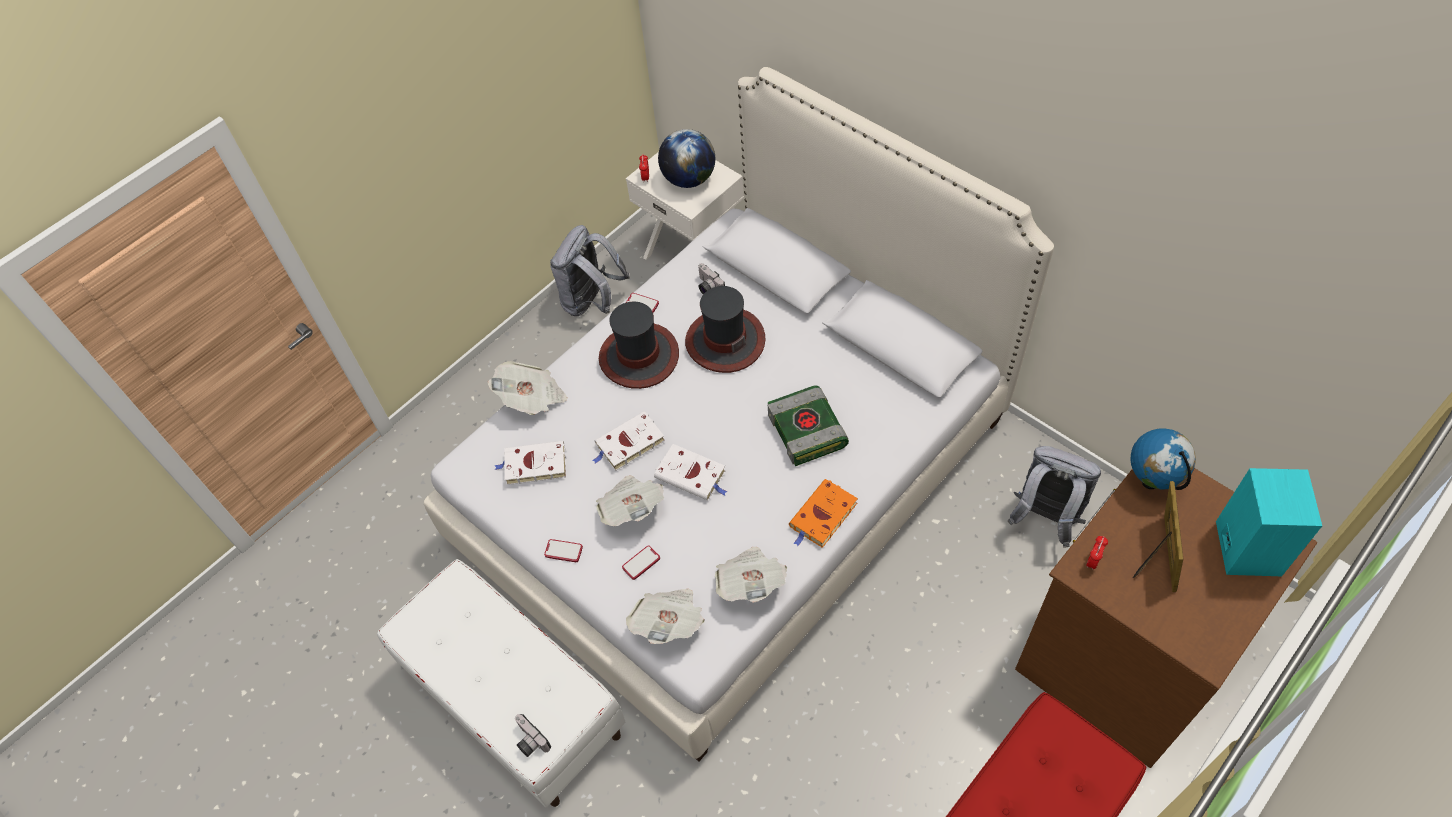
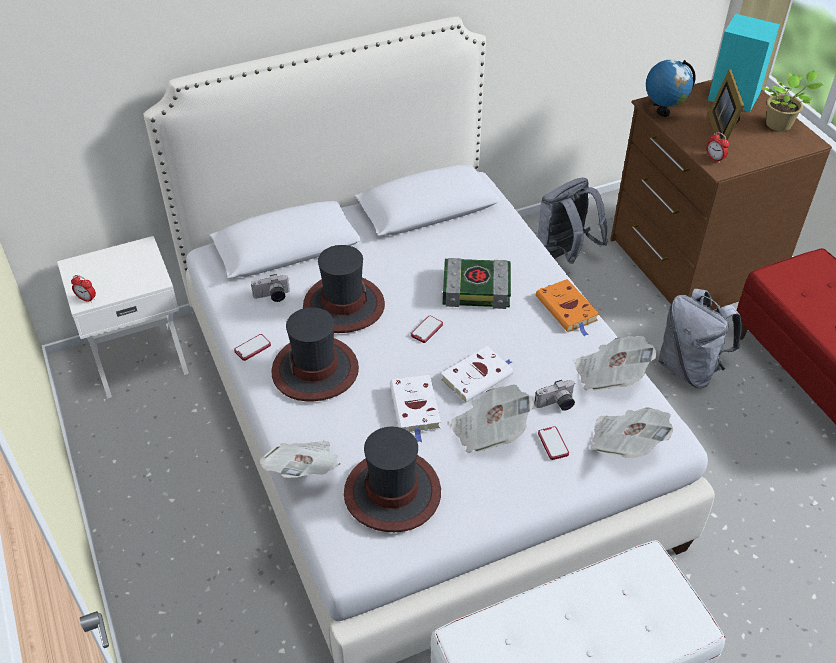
camera: 70 degrees left, 10 degrees down
(529, 741) = (679, 624): camera -> camera (556, 404)
(533, 465) = (393, 492): white book -> hat
(563, 551) = (508, 500): phone -> phone (427, 330)
(592, 302) = (125, 458): grey backpack -> grey backpack (689, 369)
(689, 179) = (121, 270): globe -> none
(1158, 555) = (723, 131): picture frame -> picture frame turned 120 degrees counterclockwise
(1221, 617) = (780, 125): none -> potted plant

